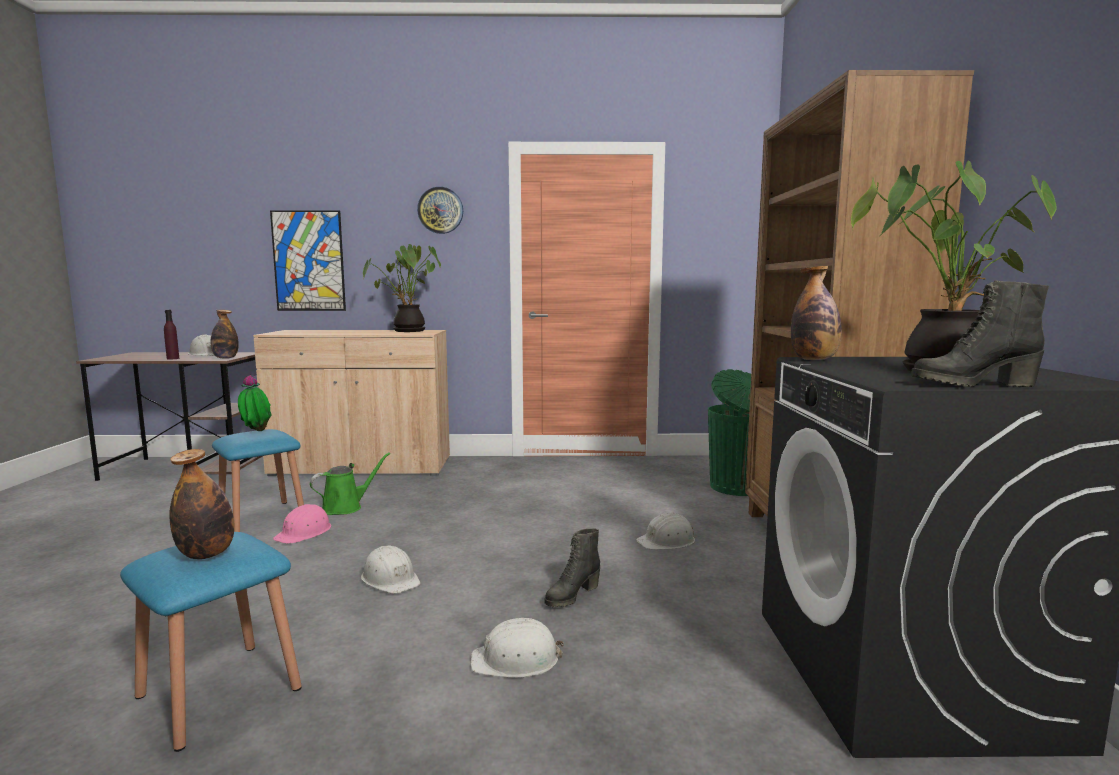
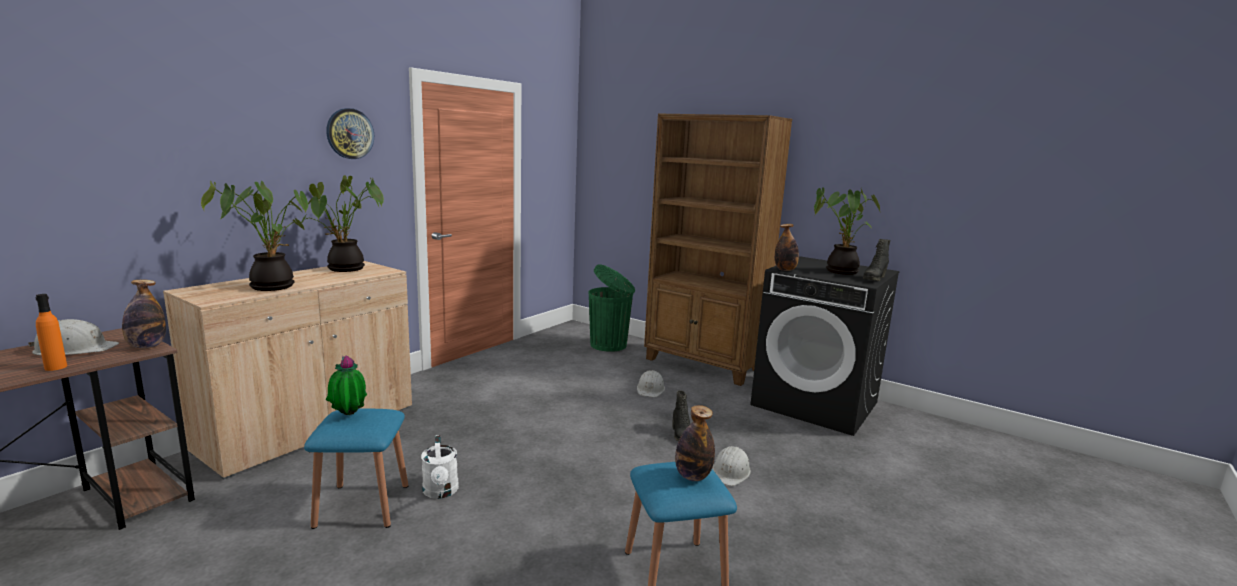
camera: 55 degrees left, 5 degrees up
(173, 358) = (56, 367): purple bottle -> orange bottle
(304, 532) = (441, 492): pink hard hat -> white watering can
(308, 261) = (189, 195): picture -> none
(327, 332) = (271, 286): none -> potted plant
(345, 507) = (412, 462): green watering can -> none
(390, 579) = (587, 479): white hard hat -> none

